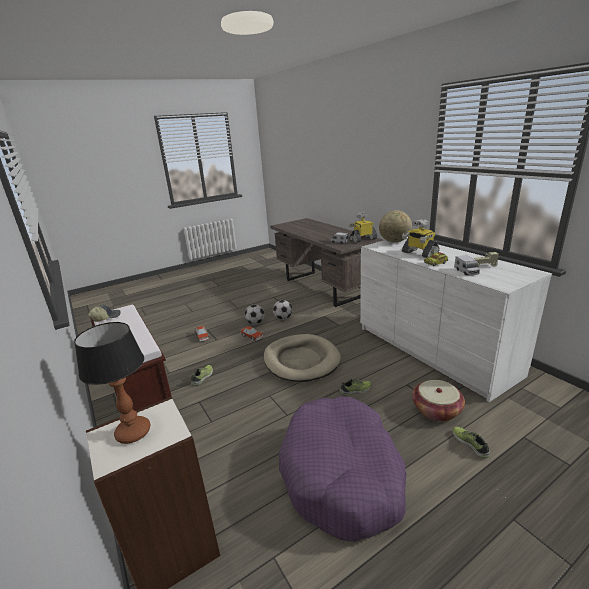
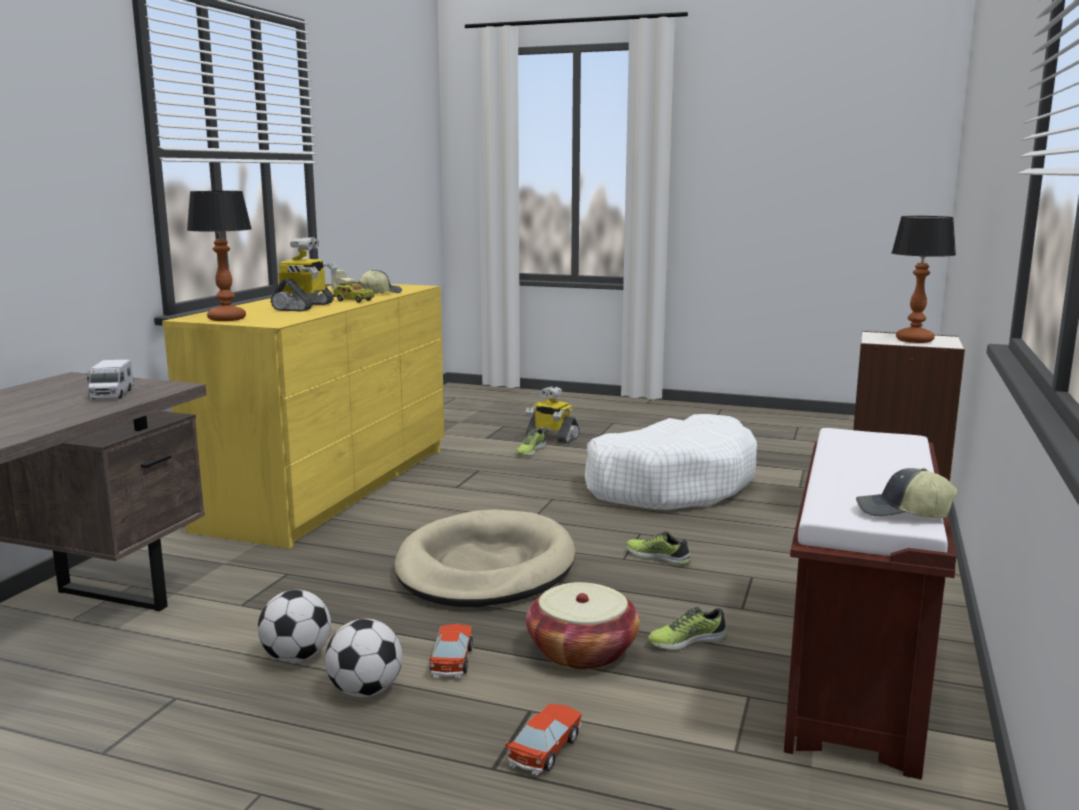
camera: 130 degrees left, 10 degrees down
(342, 475) = (670, 485): purple dog bed -> white dog bed
(356, 390) = (515, 509): shoe -> shoe (658, 557)
(362, 239) = (79, 382): toy robot -> toy robot (551, 437)
(394, 242) = (227, 319): globe -> table lamp
(434, 350) = (330, 487): white dresser -> yellow dresser
(436, 410) = (493, 468): basket -> basket (582, 652)
(466, 272) = (379, 293): toy truck -> cap

